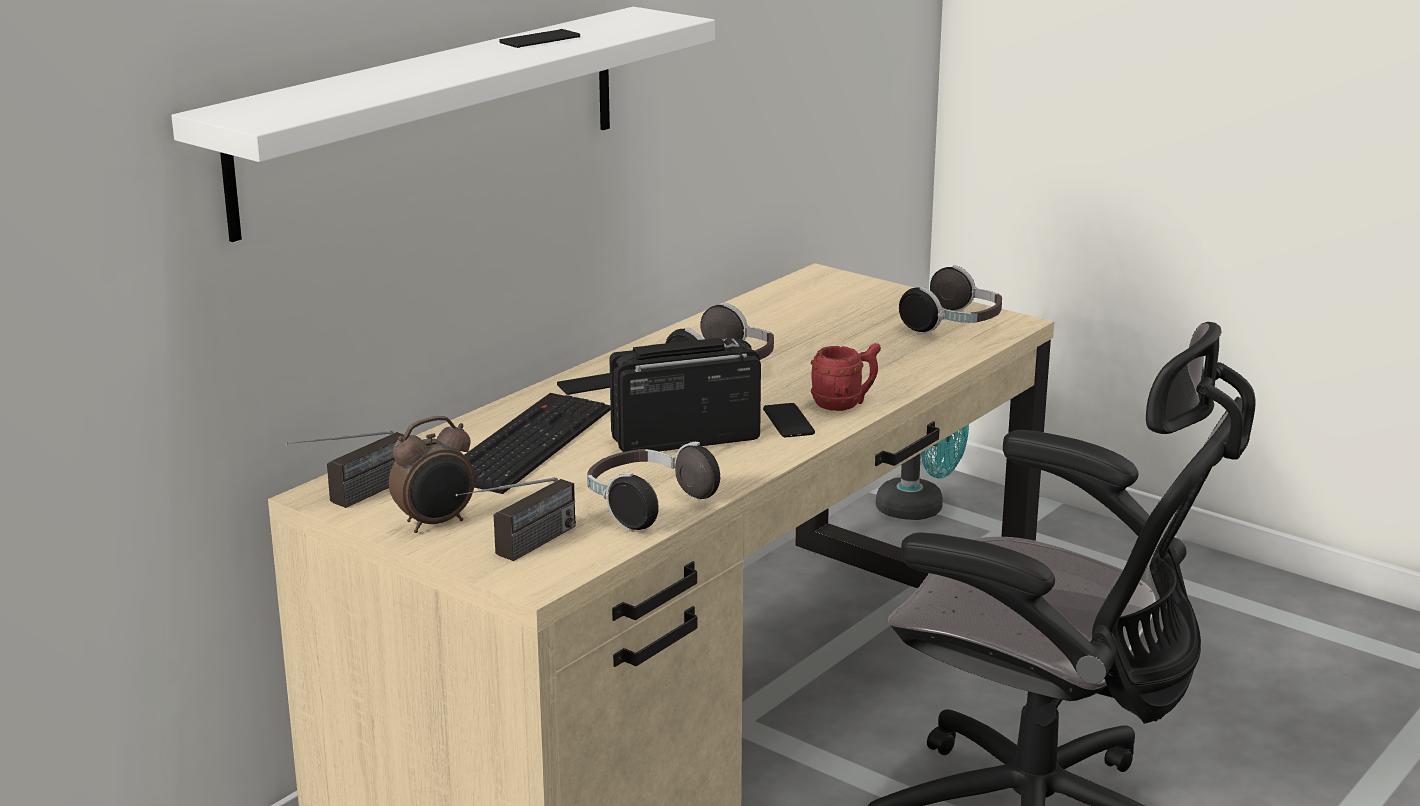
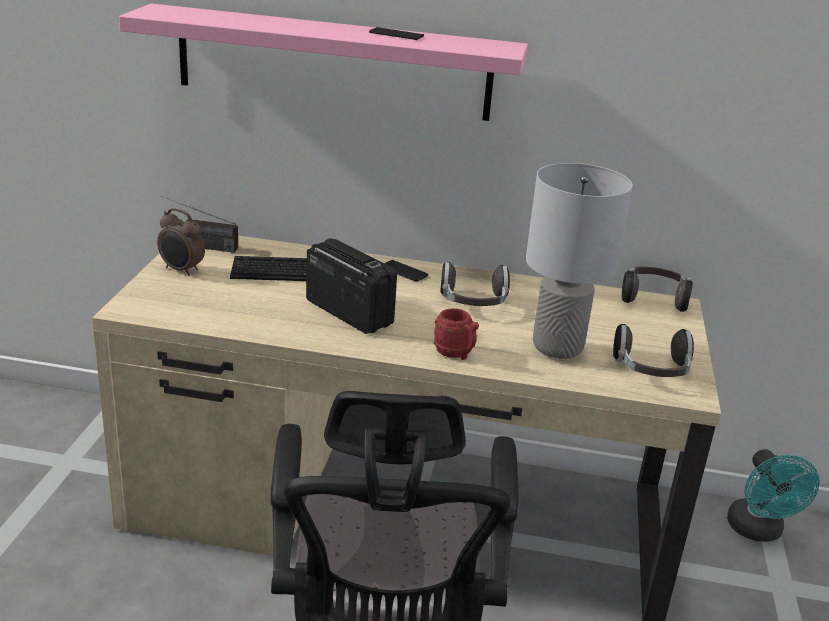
camera: 60 degrees right, 5 degrees up
(433, 117) = (333, 63): white shelf -> pink shelf
(521, 550) = (161, 298): radio -> none
(645, 506) = (242, 320): headphones -> headphones (653, 299)
(788, 421) = (407, 340): phone -> none
(878, 355) = (557, 351): none -> grey table lamp

